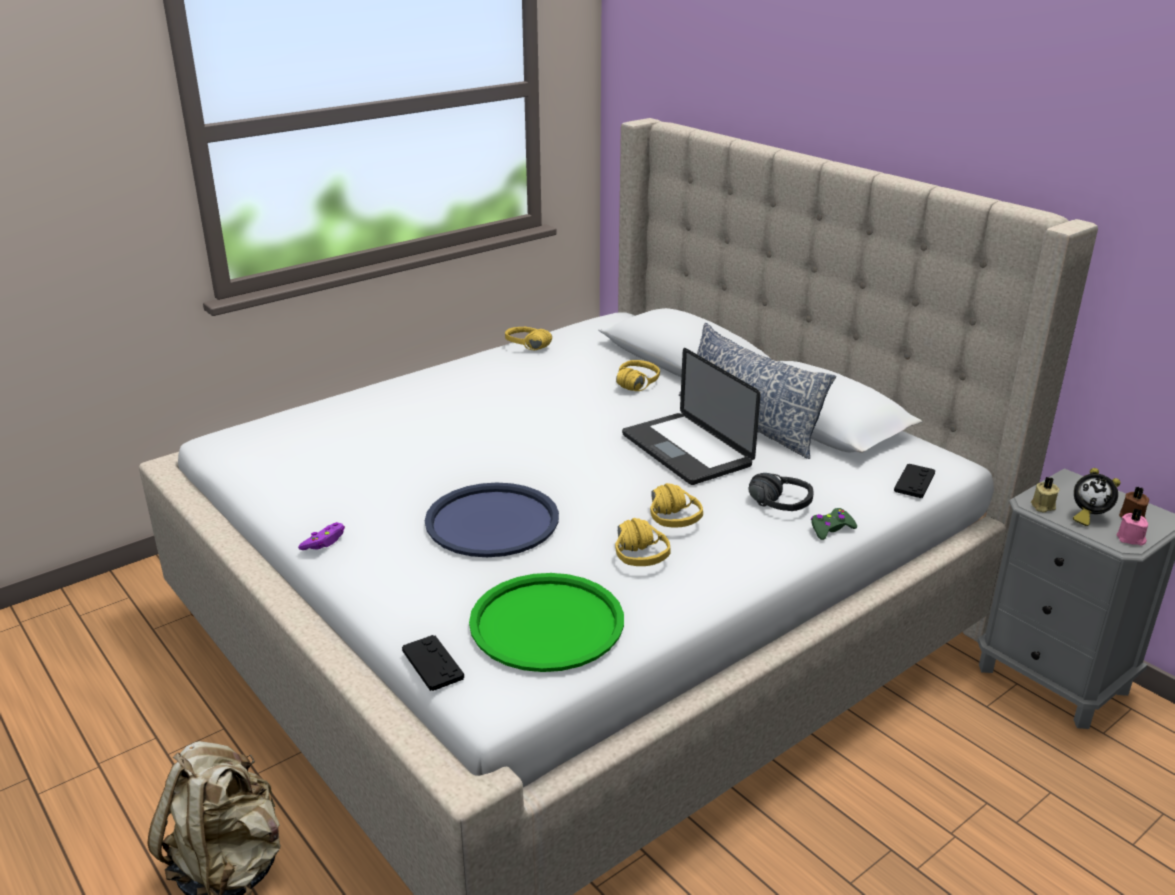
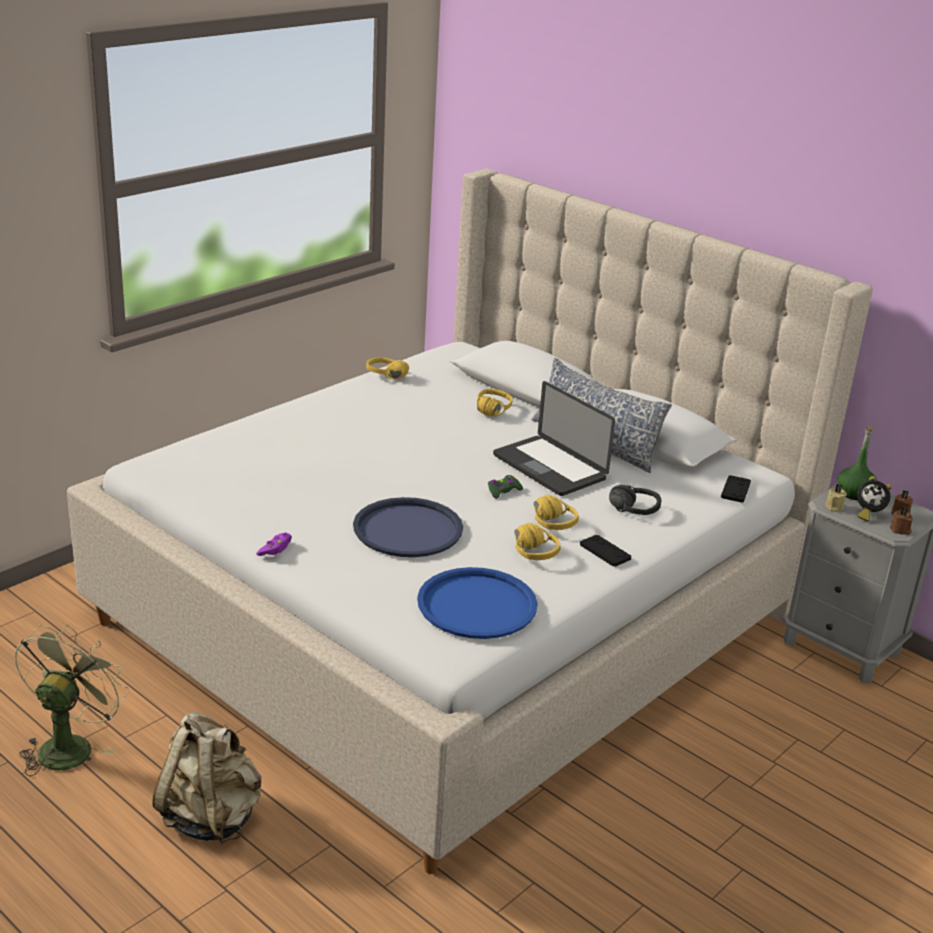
camera: 10 degrees left, 0 degrees up
(103, 761) = (70, 745): none -> green fan
(432, 664) = (399, 636): black game controller -> black game controller (605, 552)
(546, 623) = (477, 605): green tray -> blue tray
(831, 529) = (677, 528): green game controller -> green game controller (503, 491)
(1071, 489) = (854, 493): none -> green bottle
(1131, 539) = (900, 530): pink candle -> brown candle

